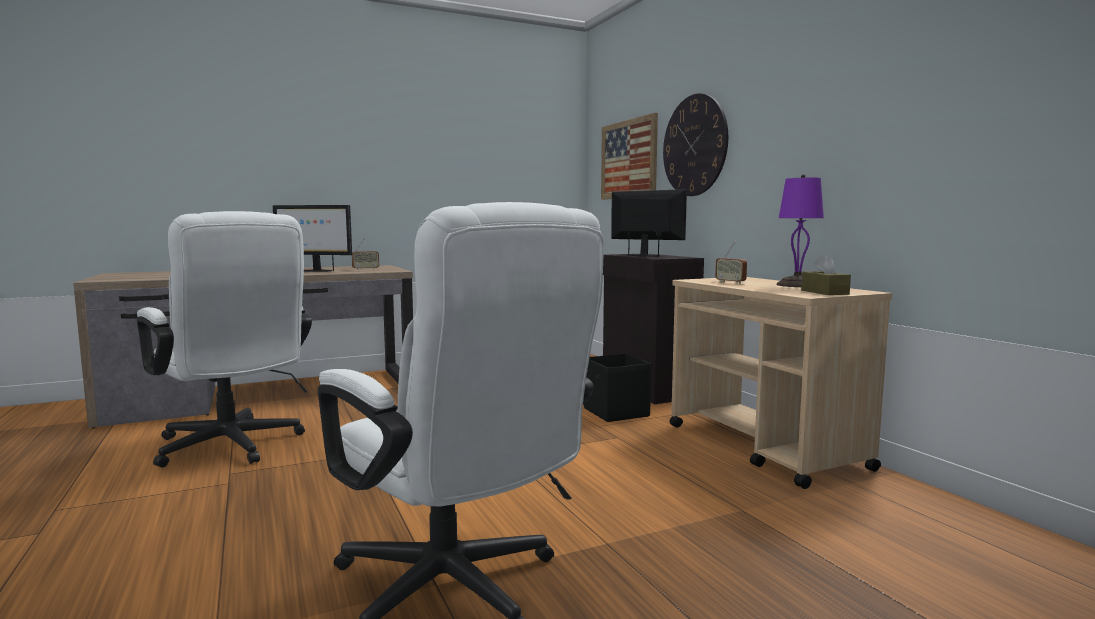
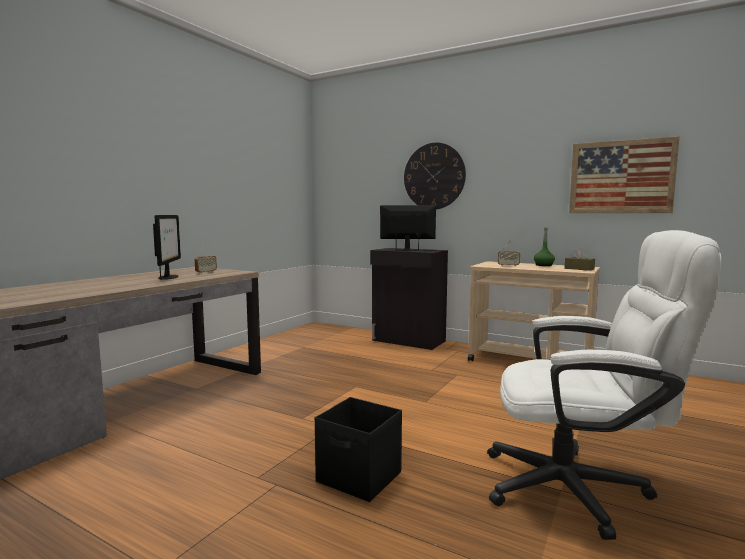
camera: 35 degrees left, 0 degrees up
(233, 448) = (207, 457): white office chair -> none
(315, 271) = (168, 277): monitor -> monitor turned 75 degrees counterclockwise
(616, 412) = (423, 359): black storage box -> black storage box (359, 478)
(628, 159) = (364, 181): picture -> picture (621, 177)
(796, 285) = (543, 265): purple table lamp -> green bottle

